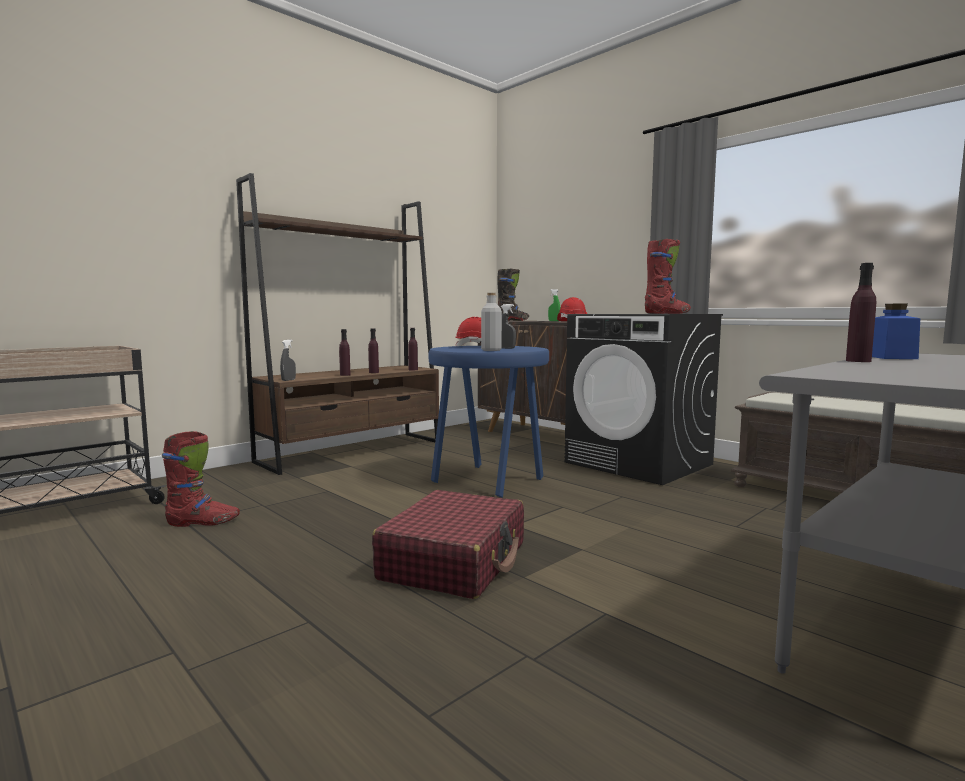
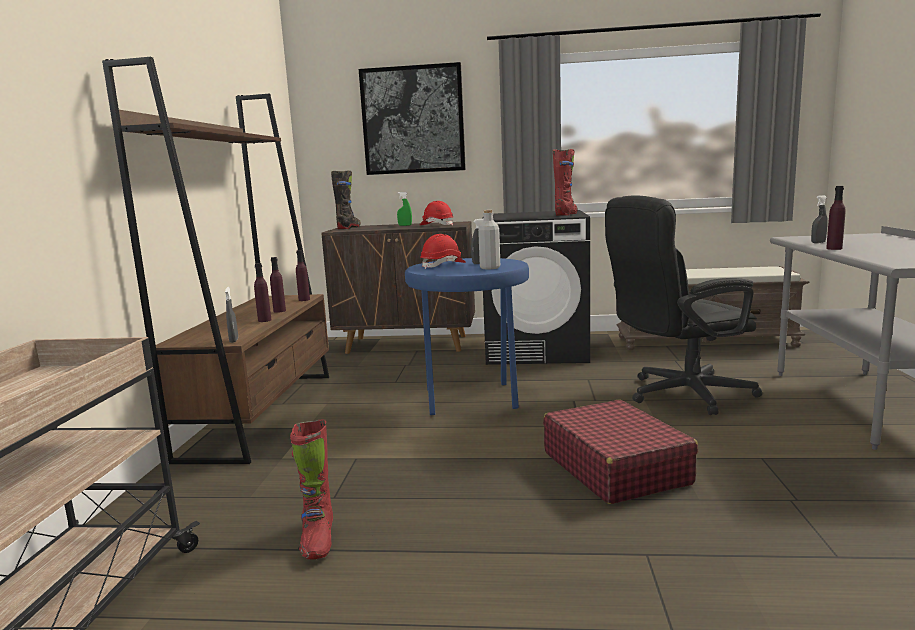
camera: 40 degrees left, 5 degrees up
(203, 522) = (317, 540): red boot -> red boot turned 135 degrees clockwise
(581, 222) = (413, 120): none -> picture
(678, 535) = (678, 395): none -> black office chair
(891, 357) = (818, 242): blue jar -> grey spray bottle

